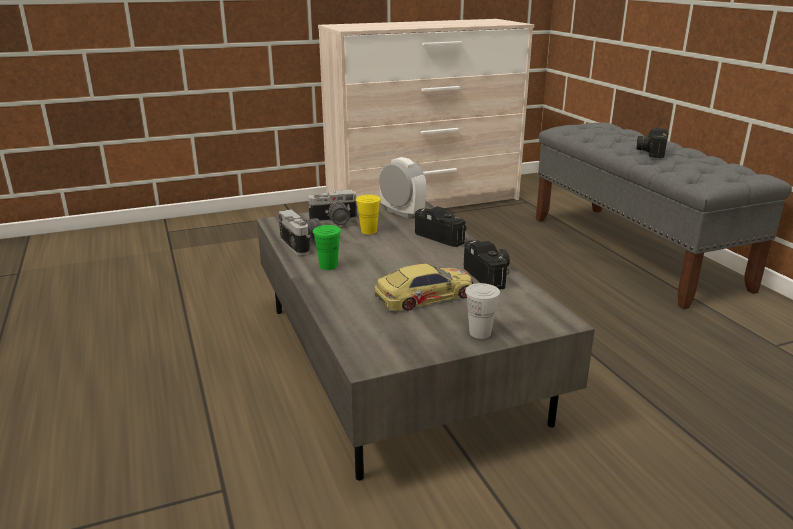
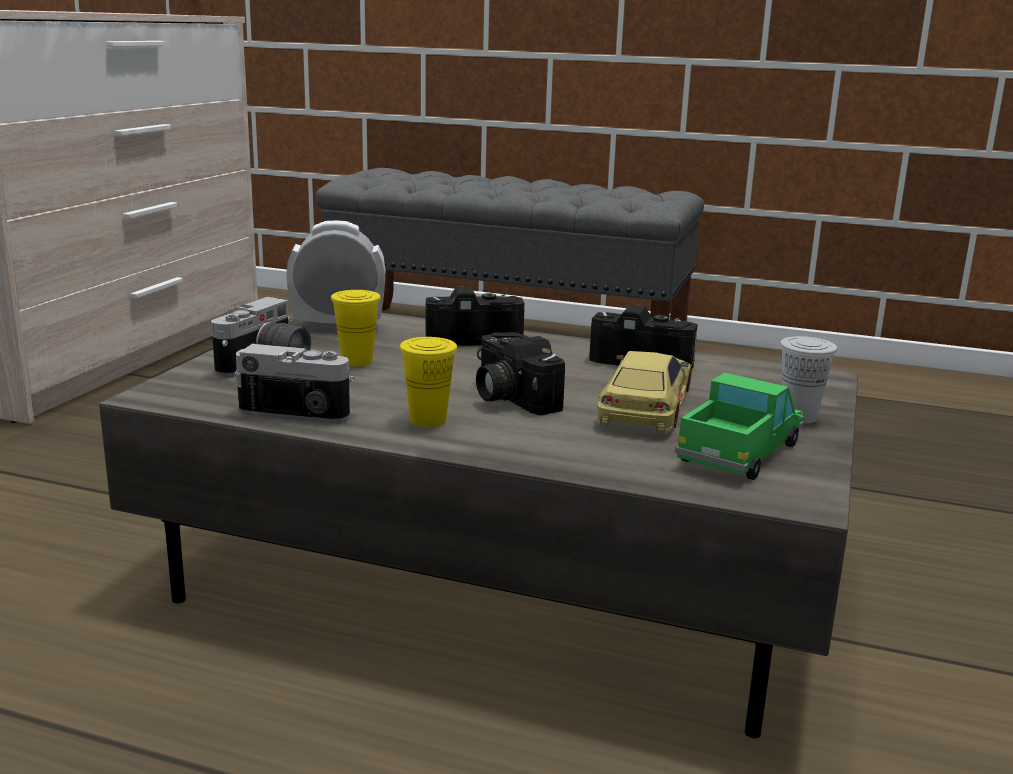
camera: 50 degrees left, 5 degrees down
(328, 266) = (428, 420): green cup -> yellow cup
(403, 333) = (739, 452): none -> toy truck
(650, 151) = (523, 187): camera -> camera (508, 397)

